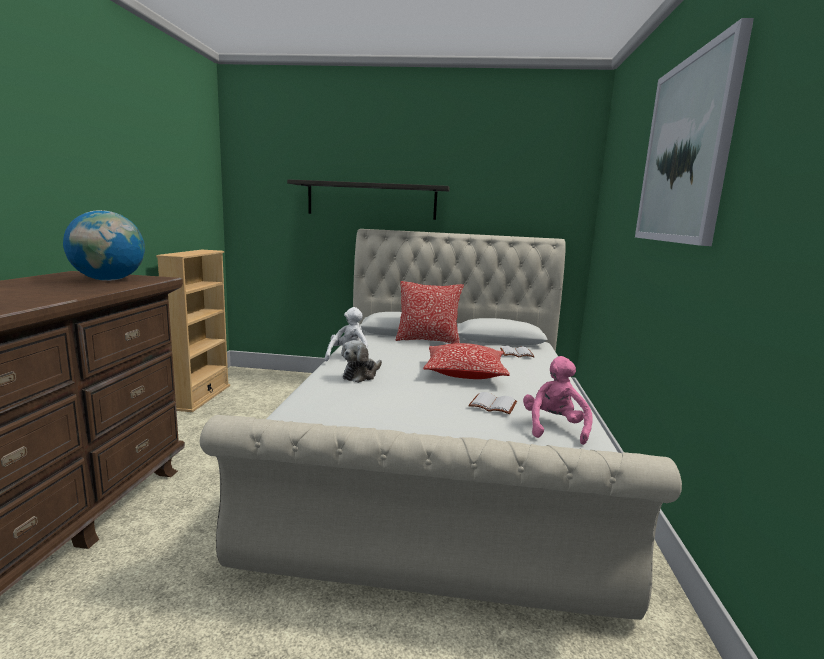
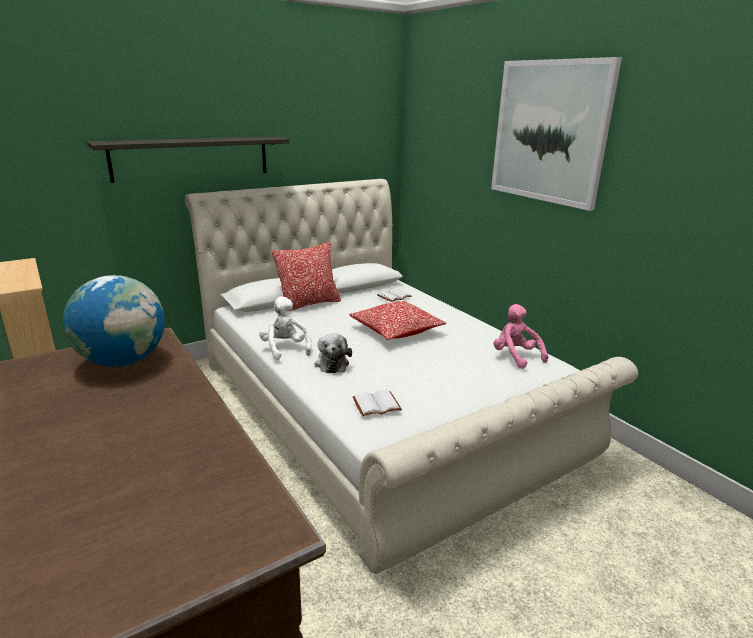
camera: 40 degrees left, 10 degrees up
(494, 405) = (460, 352): white book -> white book (377, 404)

